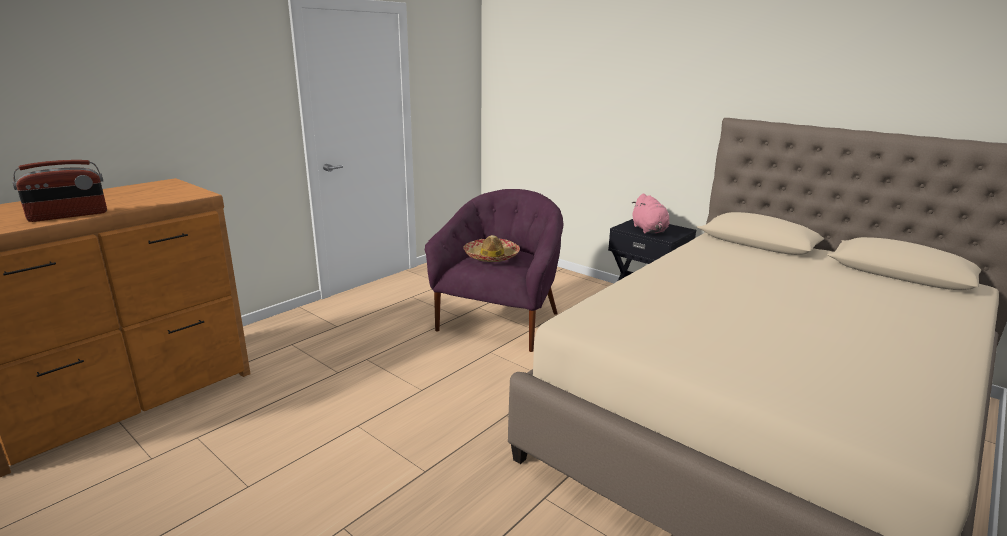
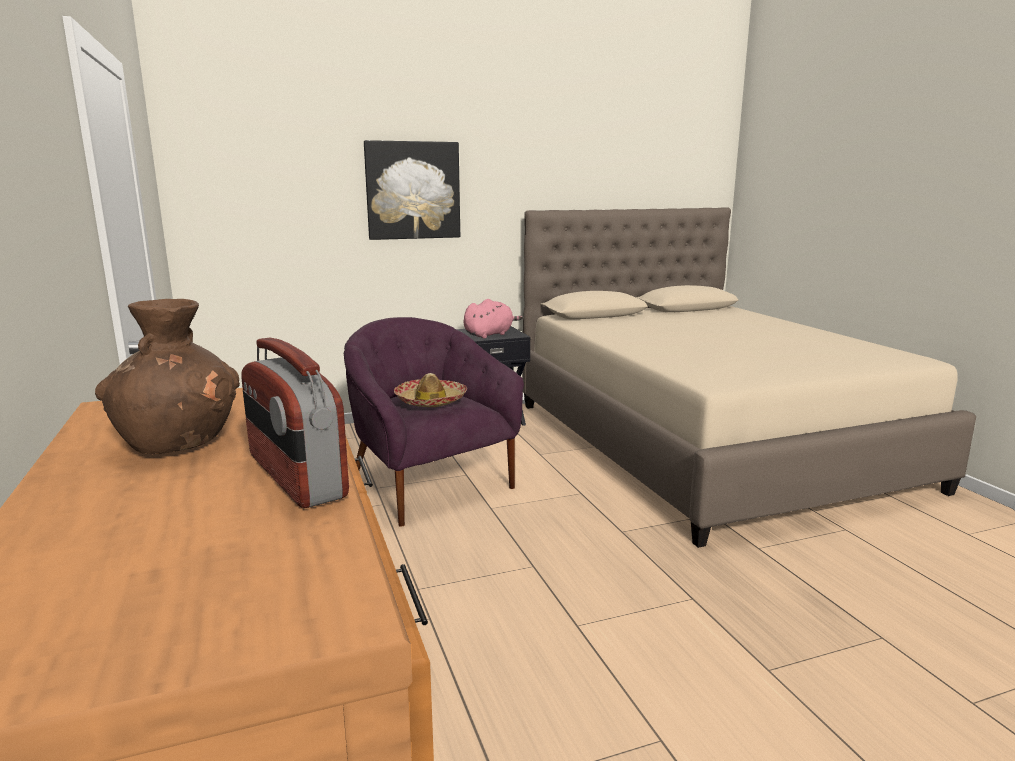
camera: 60 degrees left, 5 degrees down
(68, 216) = (295, 477): radio -> radio turned 150 degrees clockwise
(117, 197) = (179, 442): none -> brown vase
(630, 88) = (413, 190): none -> picture
(649, 230) = (490, 334): pink plush toy -> pink plush toy turned 60 degrees counterclockwise

